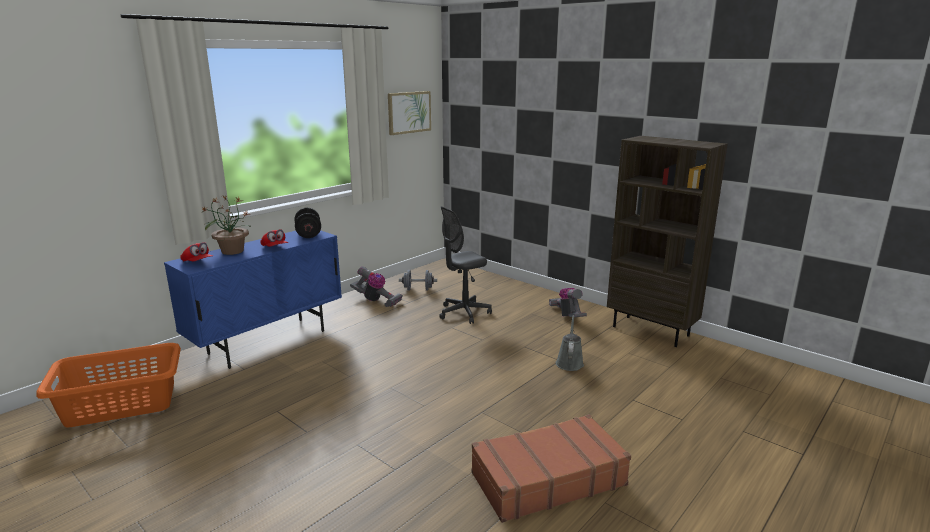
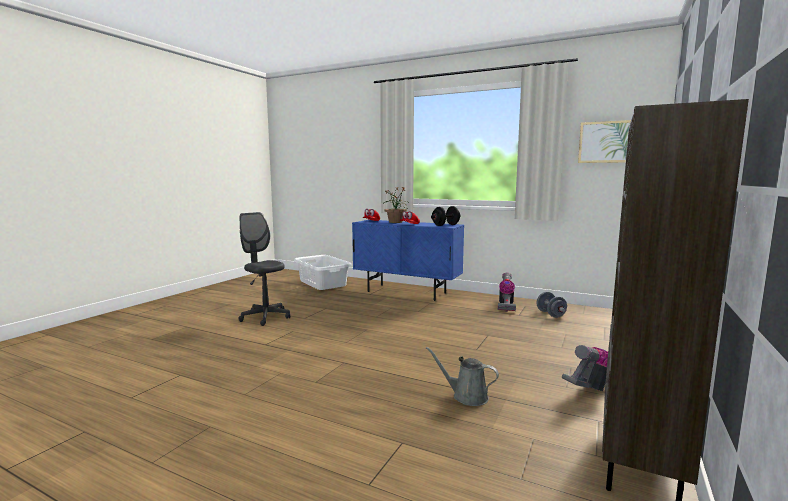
camera: 75 degrees right, 10 degrees down
(121, 404) = (323, 283): orange laundry basket -> white laundry basket
(464, 313) = (525, 336): grey office chair -> grey office chair (265, 317)
(547, 478) = (248, 397): brown suitcase -> none
(569, 362) = (466, 396): grey watering can -> grey watering can turned 150 degrees counterclockwise

